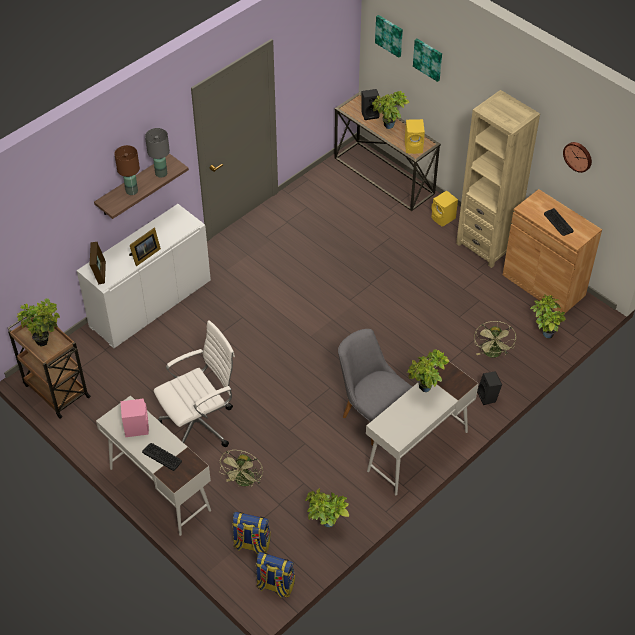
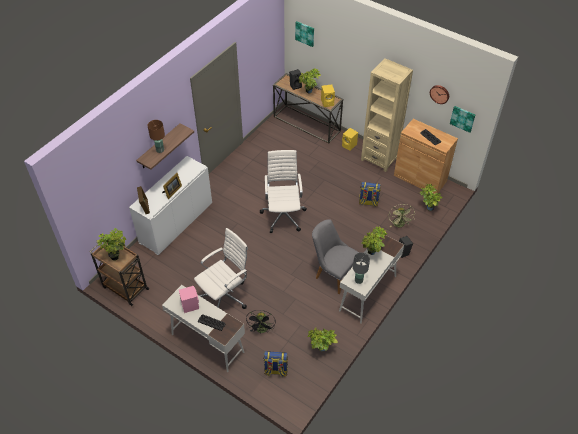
camera: 10 degrees left, 0 degrees up
(161, 173) = (177, 136): grey table lamp -> grey table lamp (358, 280)
(244, 482) = (262, 330): green fan -> black fan
(275, 585) = (297, 395): backpack -> backpack (368, 202)
(315, 314) = (283, 215): none -> white office chair
(428, 59) = (333, 45): picture -> picture (462, 118)

